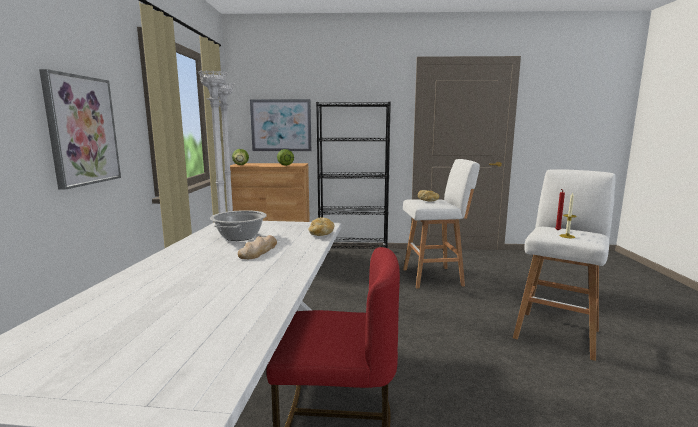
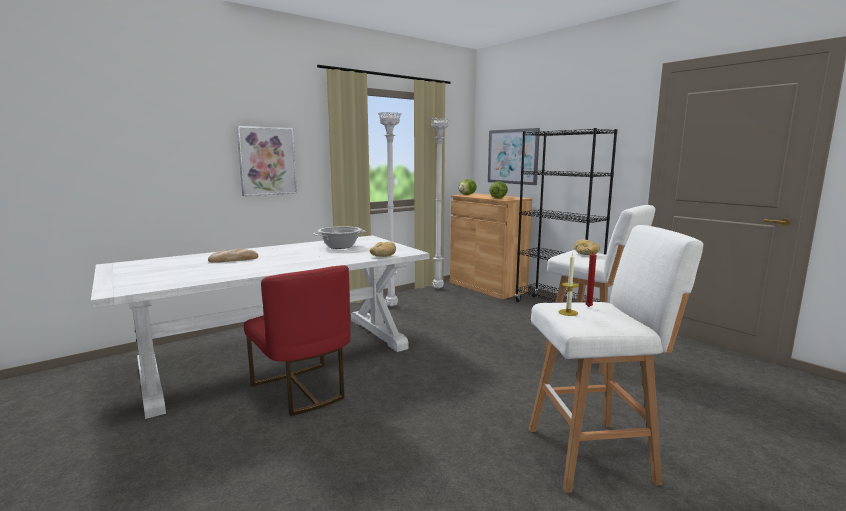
camera: 50 degrees right, 0 degrees up
(258, 250) = (319, 255): bread -> bread (233, 259)

